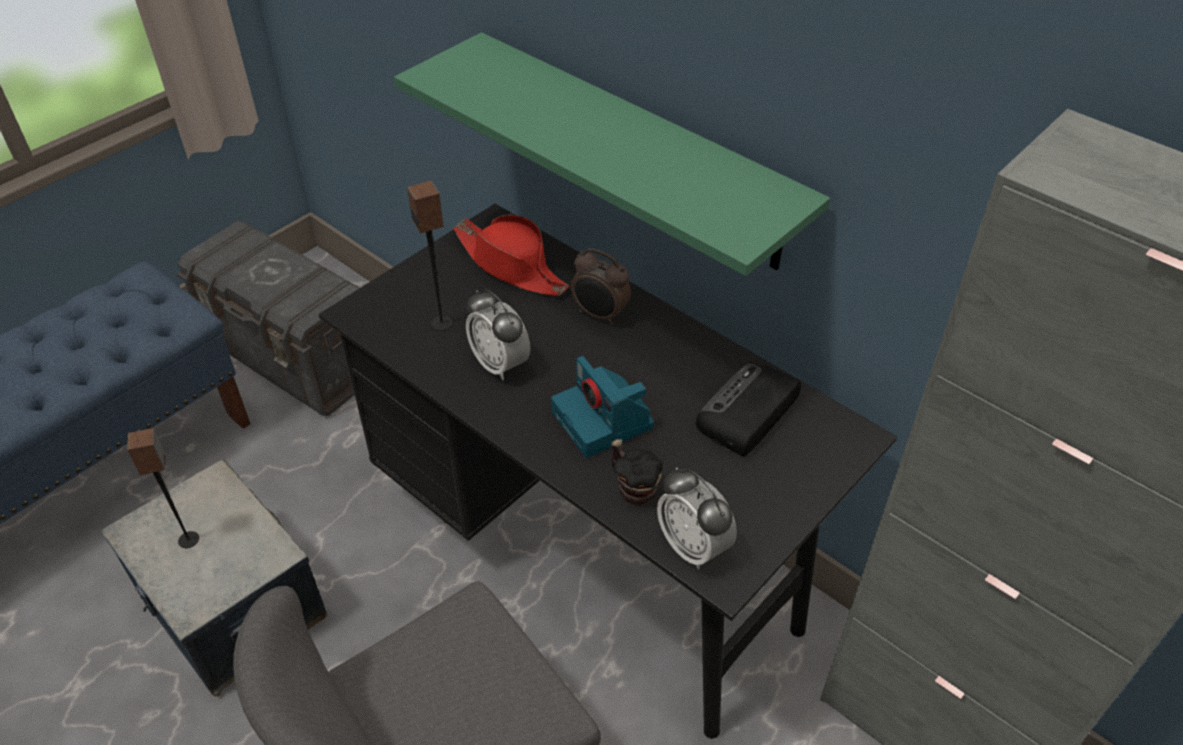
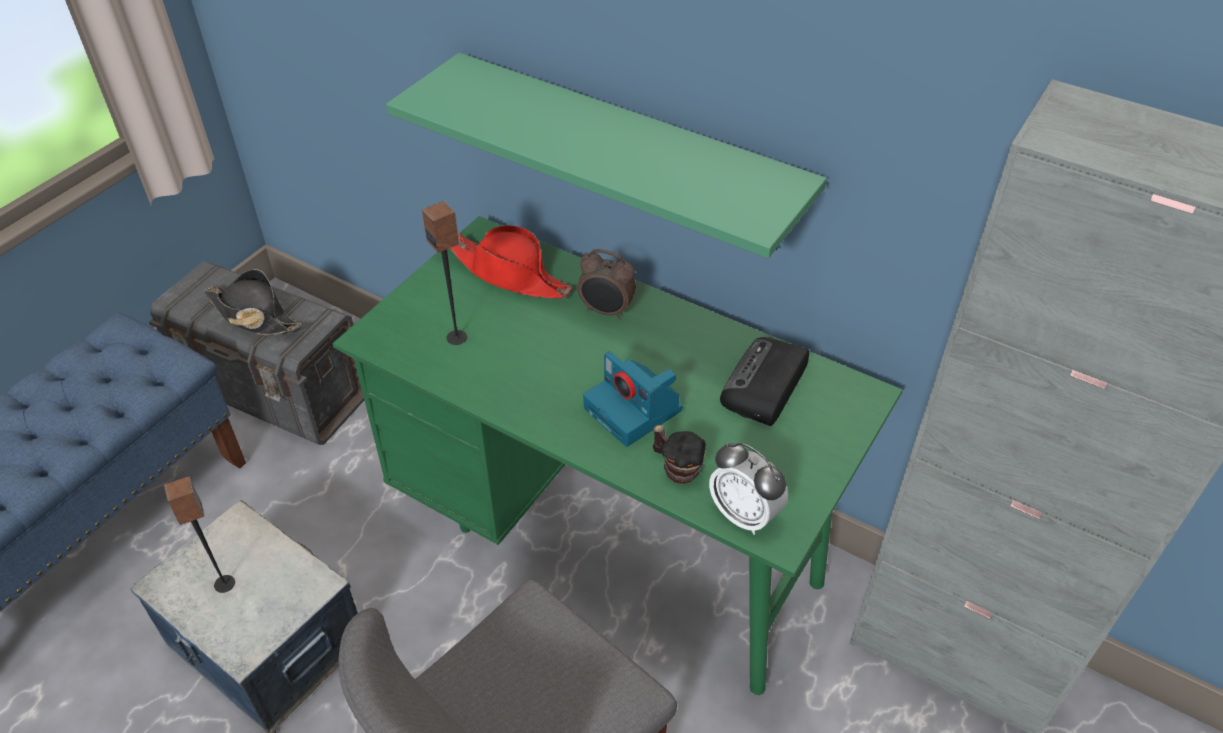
camera: 10 degrees left, 0 degrees up
(272, 279) = (253, 315): none -> black hat
(500, 364) = (523, 369): alarm clock -> none
(592, 554) = (612, 541): black desk -> green desk

